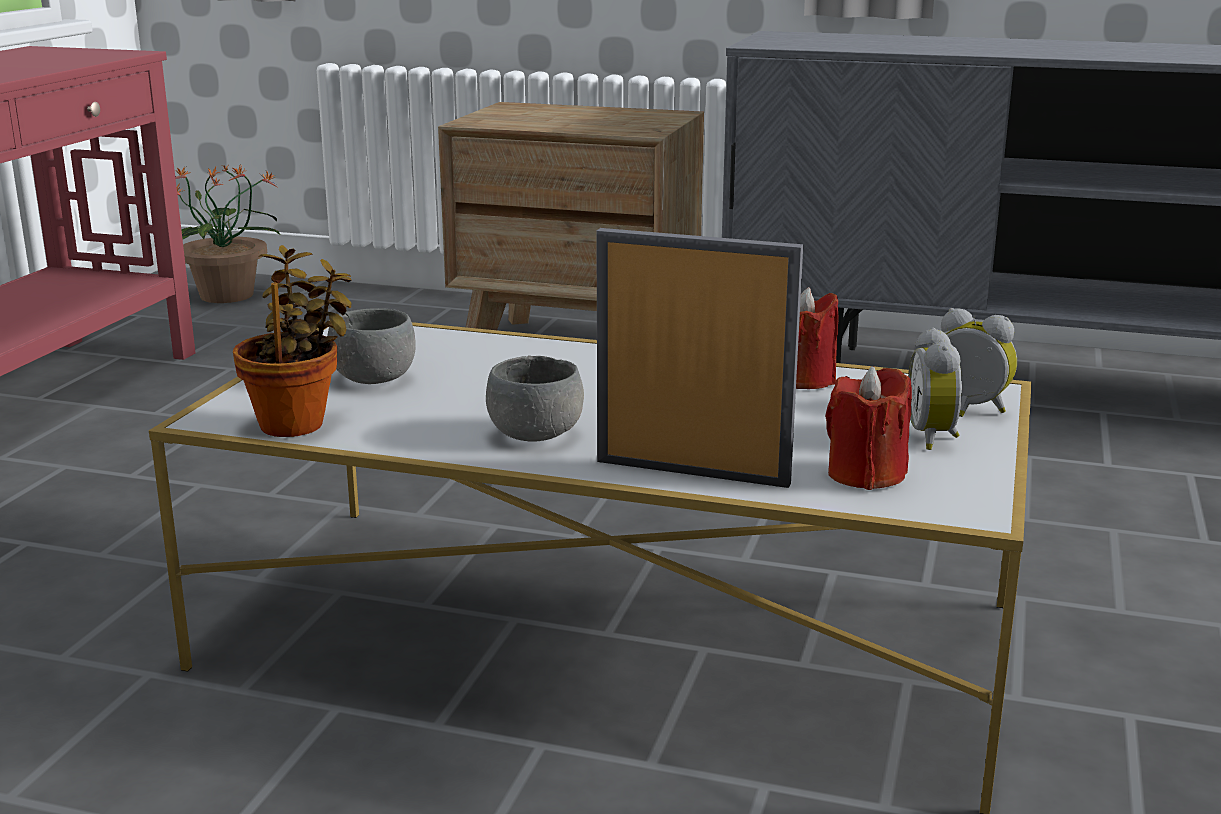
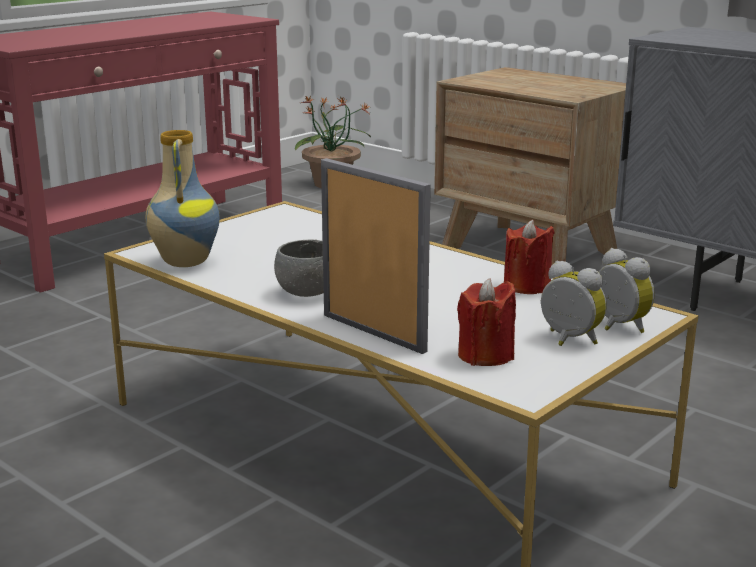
camera: 25 degrees right, 0 degrees up
(298, 423) = (183, 262): potted plant -> vase
(373, 379) = (256, 243): grey bowl -> none
(935, 437) = (568, 340): alarm clock -> alarm clock turned 105 degrees clockwise

